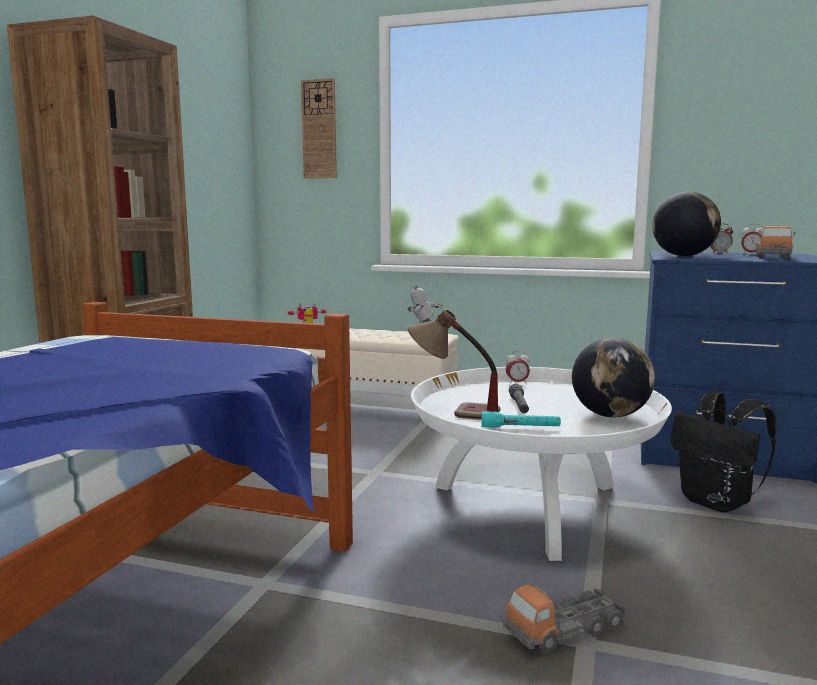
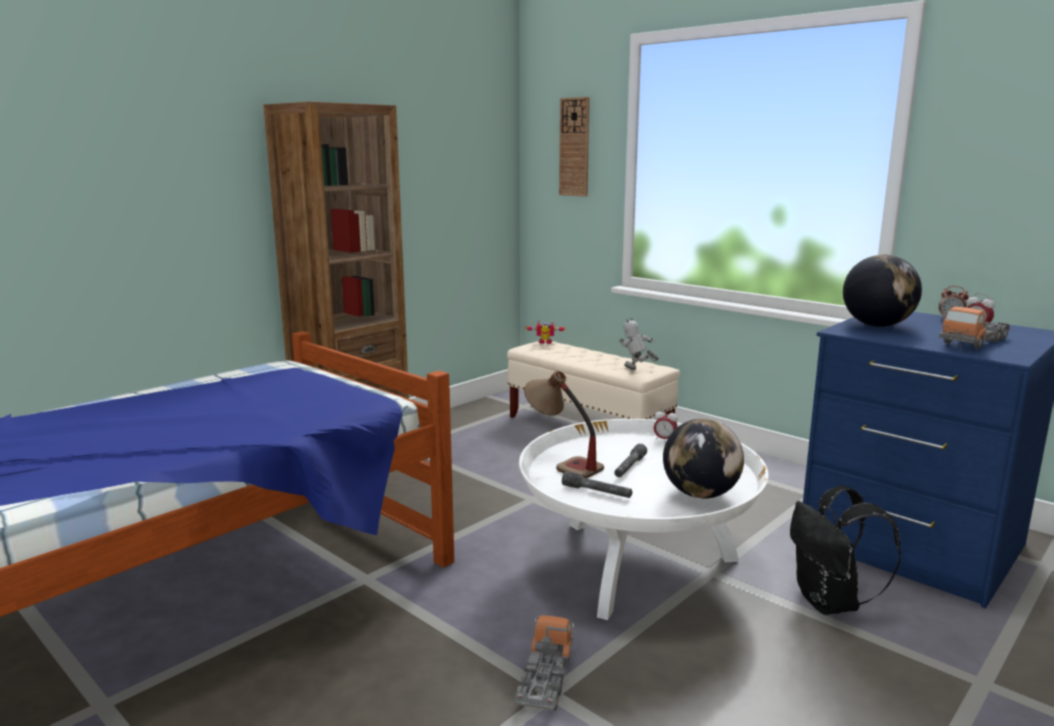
camera: 25 degrees right, 5 degrees up
(520, 427) = (597, 492): turquoise flashlight -> grey flashlight
(565, 630) = (545, 679): toy truck -> toy truck turned 105 degrees clockwise

